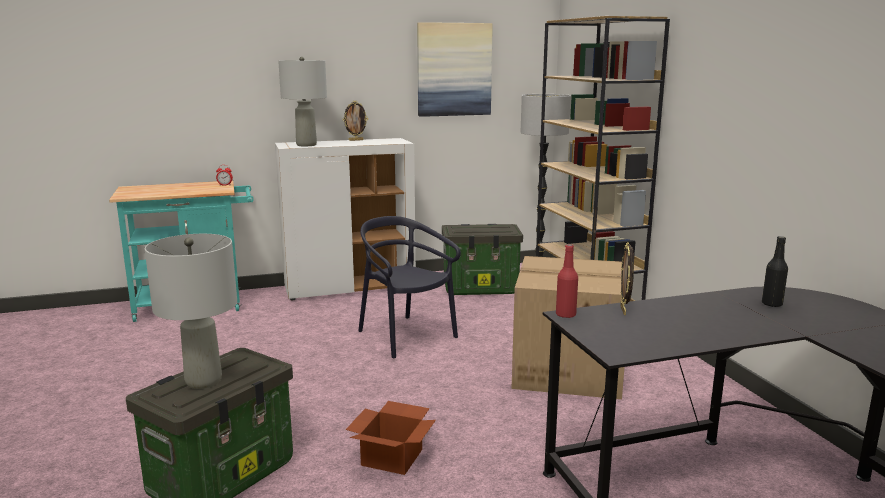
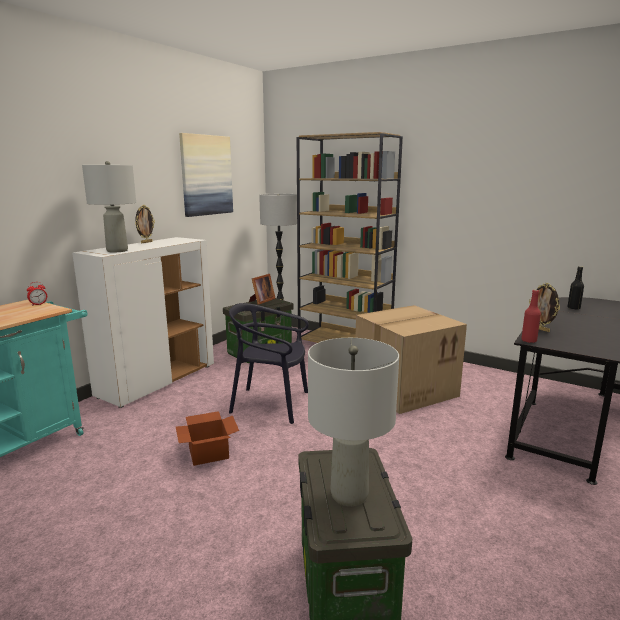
camera: 40 degrees left, 0 degrees up
(393, 457) = (421, 494): cardboard box -> cardboard box (209, 452)
(491, 226) = (261, 301): none -> picture frame

